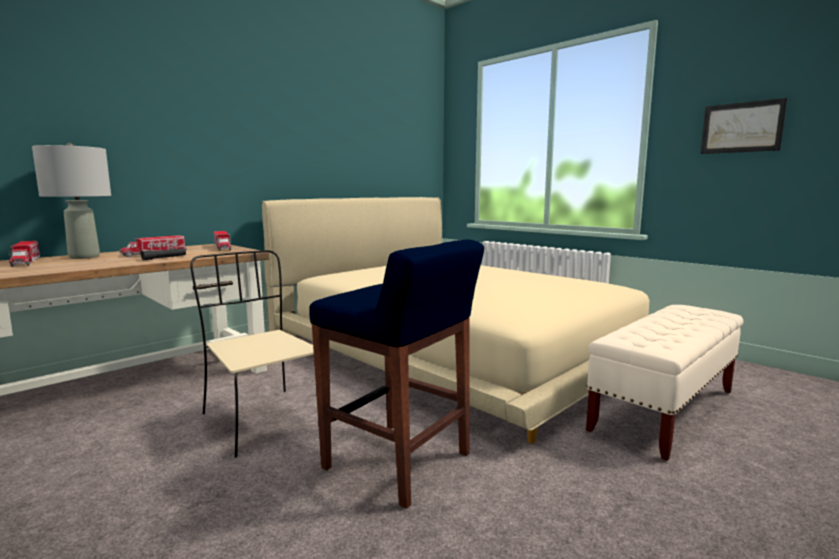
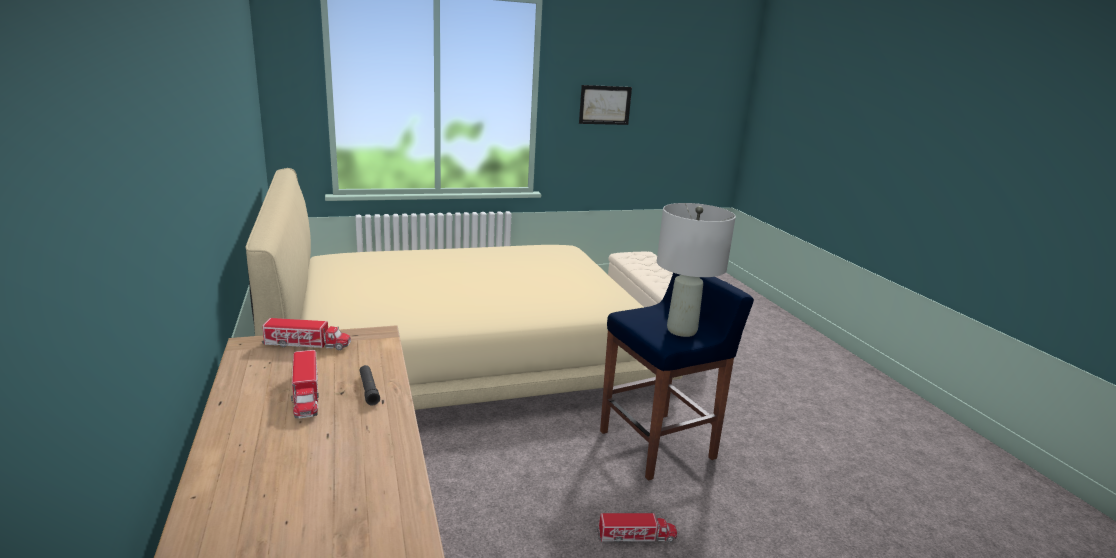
camera: 65 degrees left, 10 degrees up
(25, 262) = (251, 509): toy truck -> toy truck (636, 536)
(84, 257) = (254, 453): grey table lamp -> grey table lamp (681, 330)
(262, 419) = (533, 496): beige chair -> none

